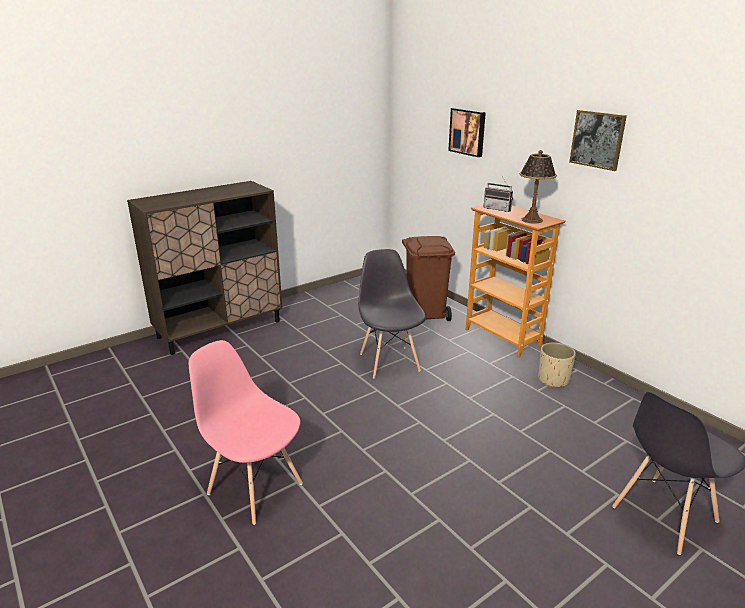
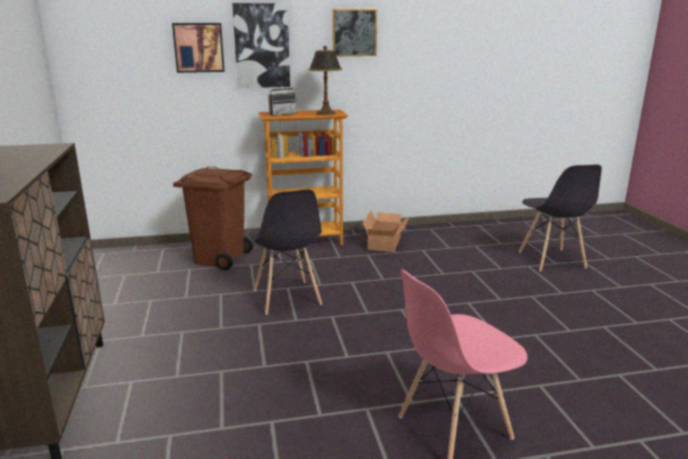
camera: 65 degrees left, 5 degrees down
(389, 361) = (286, 297): grey chair -> grey chair turned 120 degrees counterclockwise
(512, 139) = (261, 46): none -> picture
(553, 380) = (386, 243): beige planter -> cardboard box

